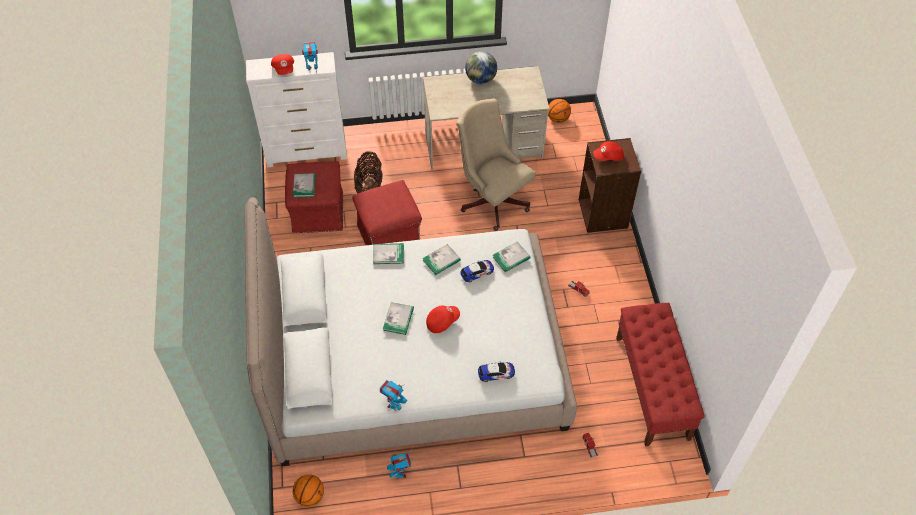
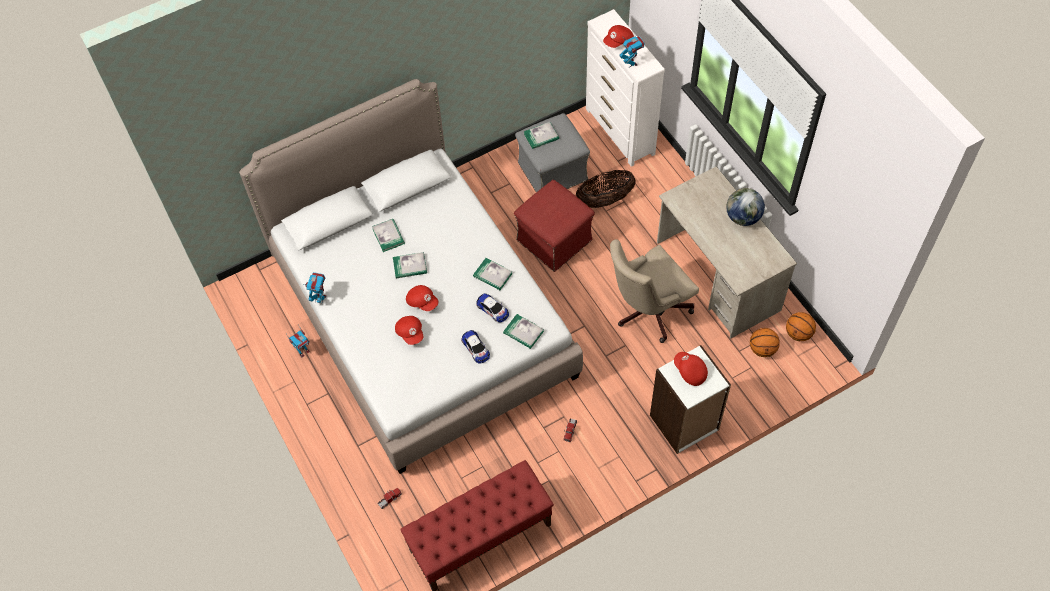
camera: 70 degrees right, 5 degrees up
(310, 496) = (258, 293): basketball -> basketball (762, 349)
(318, 213) = (552, 172): red ottoman -> grey ottoman
(388, 254) = (480, 230): book -> book (388, 236)
(471, 341) = (410, 333): none -> red cap
(492, 199) = (647, 311): beige office chair -> beige office chair turned 150 degrees counterclockwise
(496, 373) = (383, 365): toy car -> toy car (476, 348)
(603, 213) = (684, 423): brown bookcase -> white bookcase

